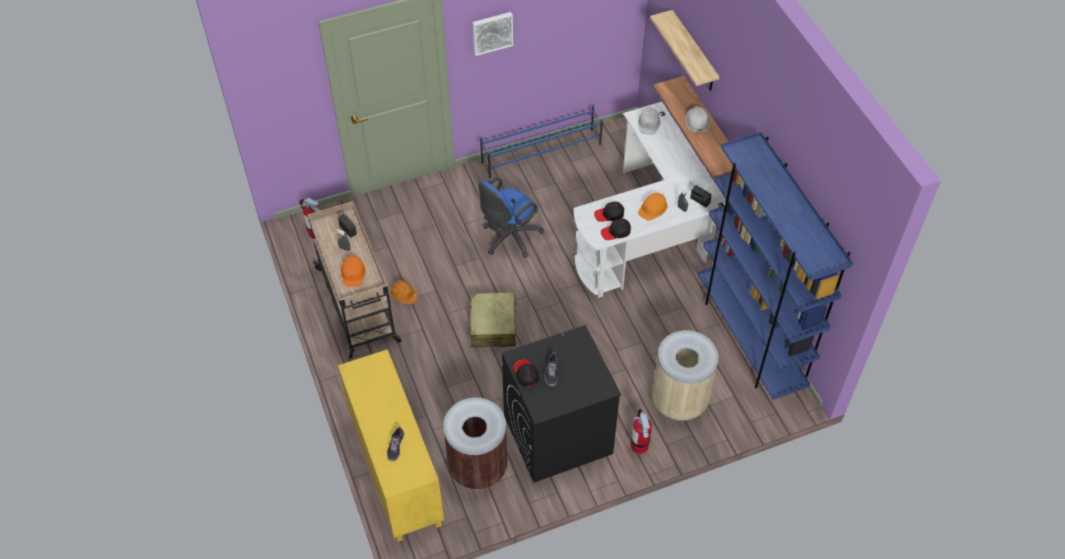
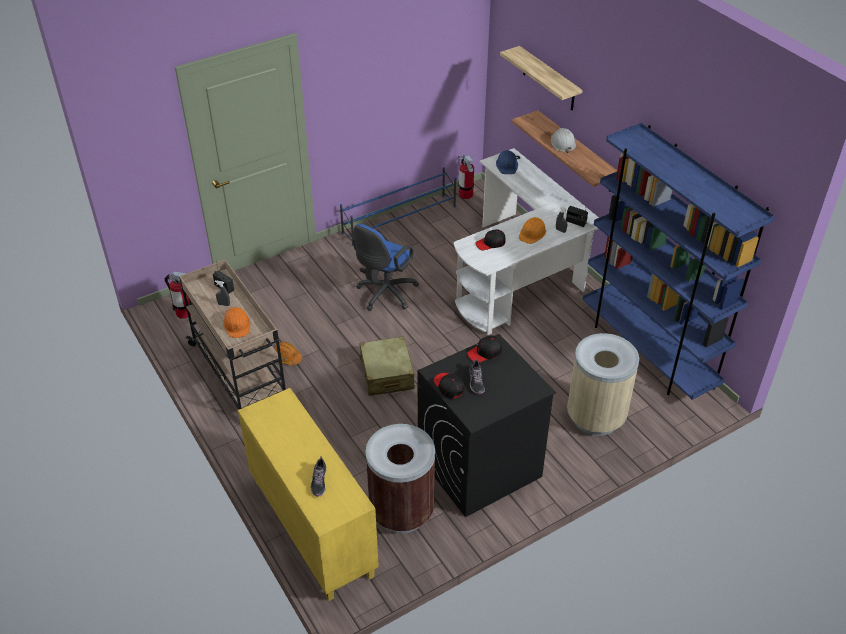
camera: 10 degrees left, 10 degrees down
(492, 32) = (347, 84): picture -> none
(616, 232) = (501, 257): black cap -> black cap (485, 352)
(639, 445) = (567, 464): fire extinguisher -> fire extinguisher (465, 194)
(649, 123) = (507, 165): white hard hat -> blue hard hat

